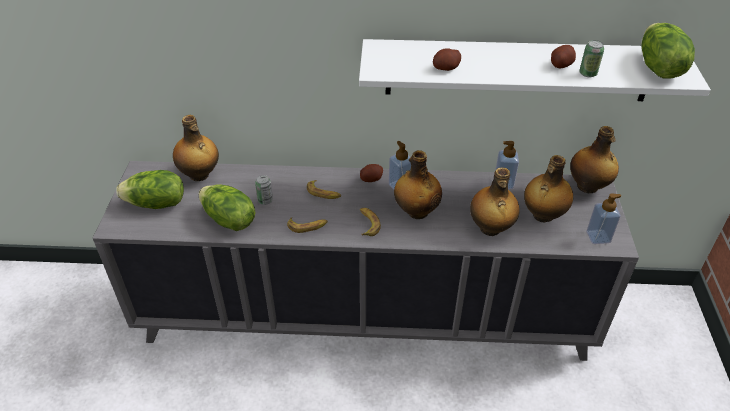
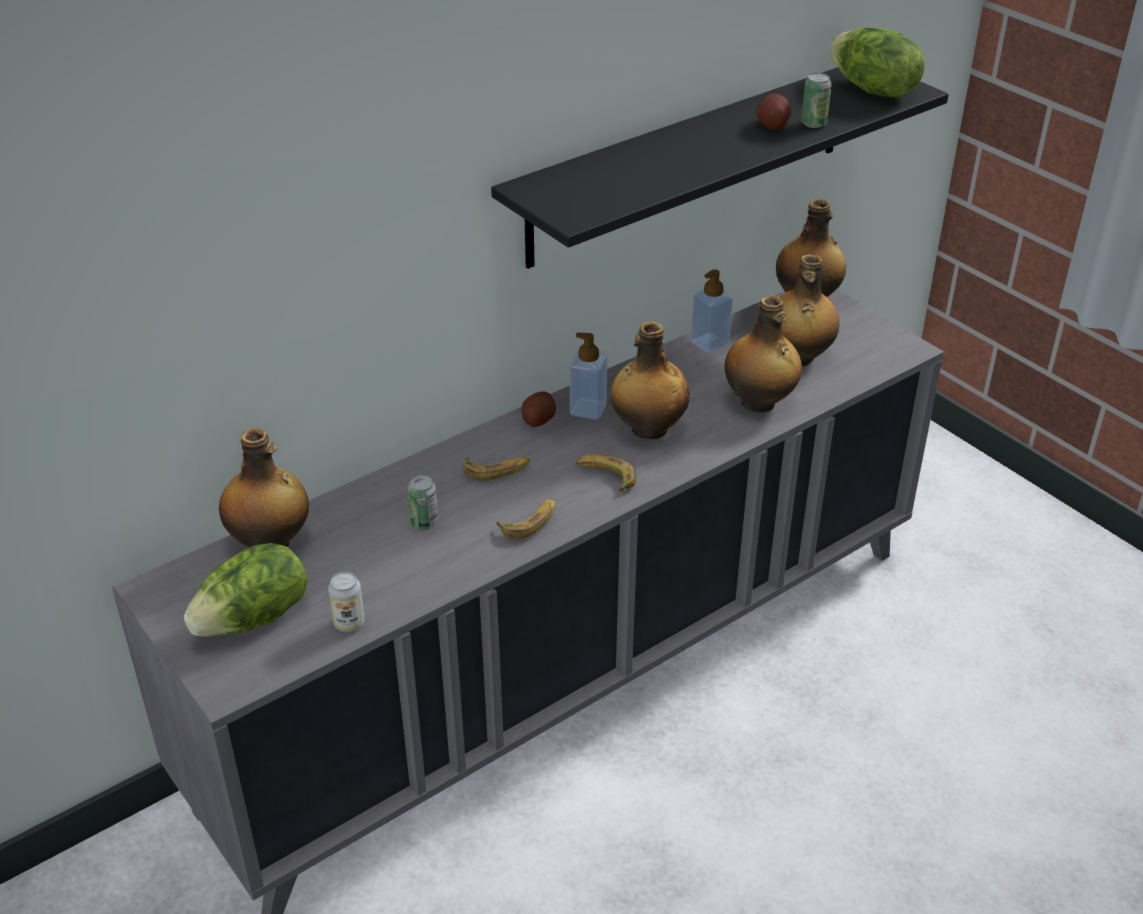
camera: 40 degrees left, 5 degrees down
(184, 227) = (349, 623): none -> can
(228, 220) = (404, 577): lettuce -> none
(446, 68) = (653, 180): potato -> none
(517, 70) = (691, 161): white shelf -> black shelf
(598, 237) = (881, 351): soap dispenser -> none

